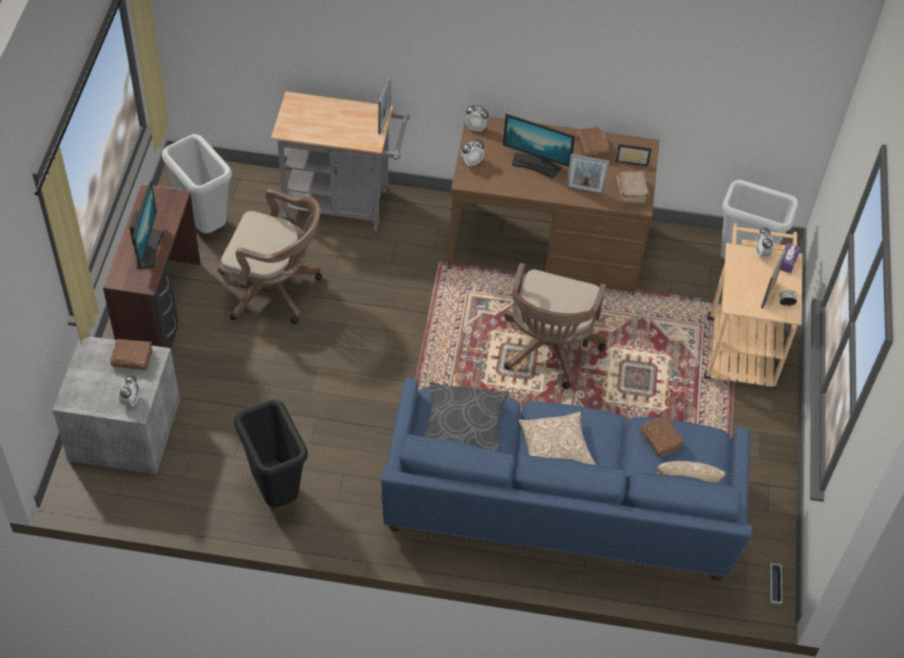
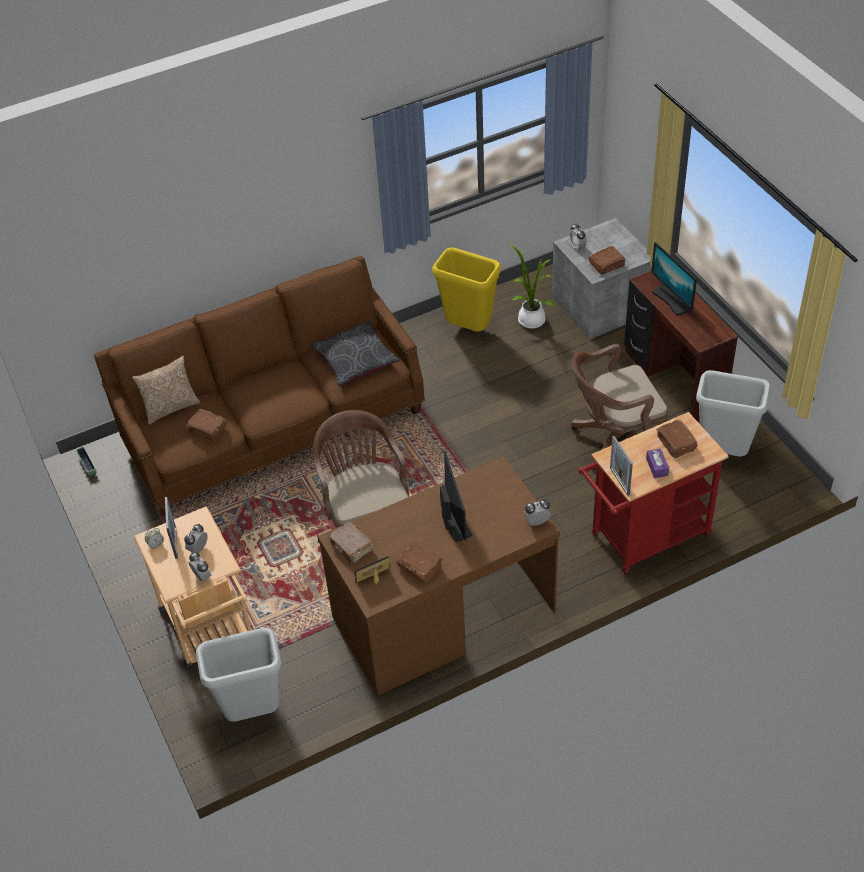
camera: 150 degrees right, 5 degrees down
(206, 462) = (530, 319): none -> potted plant
(274, 492) = (469, 329): black trash can -> yellow trash can
(311, 121) = (676, 444): none -> brown book
(343, 204) = (643, 539): grey cart -> red cart
(471, 162) = (510, 488): alarm clock -> alarm clock (198, 549)
(536, 164) = (454, 520): monitor -> monitor turned 90 degrees clockwise
(555, 450) = (280, 382): pillow -> none
(558, 510) = (273, 424): blue sofa -> brown sofa
(584, 190) = (393, 523): picture frame -> none
(787, 261) = (174, 582): purple tissue box -> purple tissue box (657, 467)

